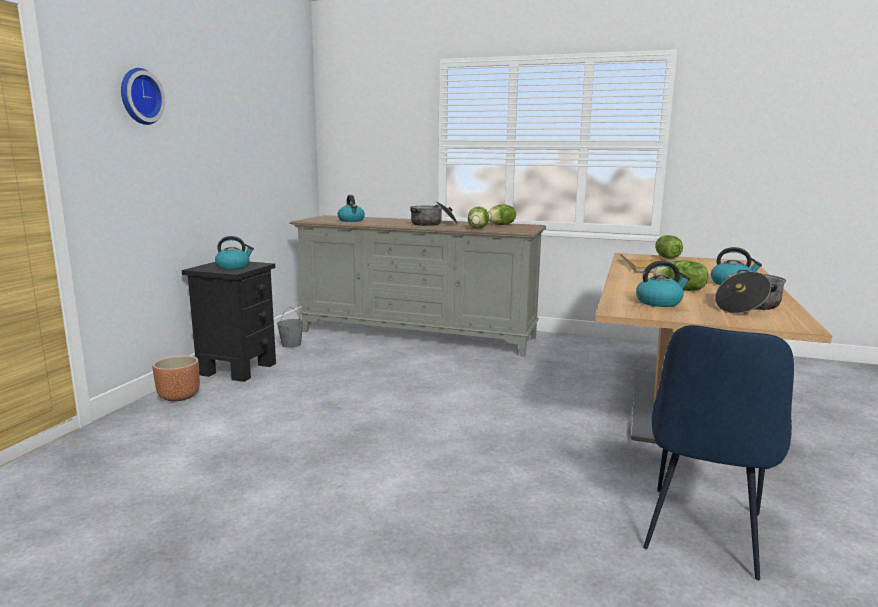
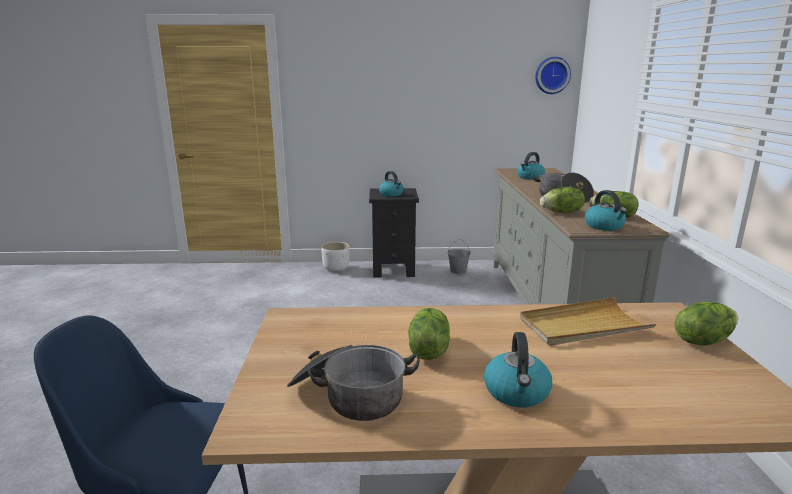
camera: 70 degrees right, 5 degrees up
(139, 96) = (346, 68): wall clock -> wall clock (551, 75)
(179, 396) = (336, 268): brown planter -> white planter
(659, 302) = (339, 337): kettle -> kettle (604, 226)

